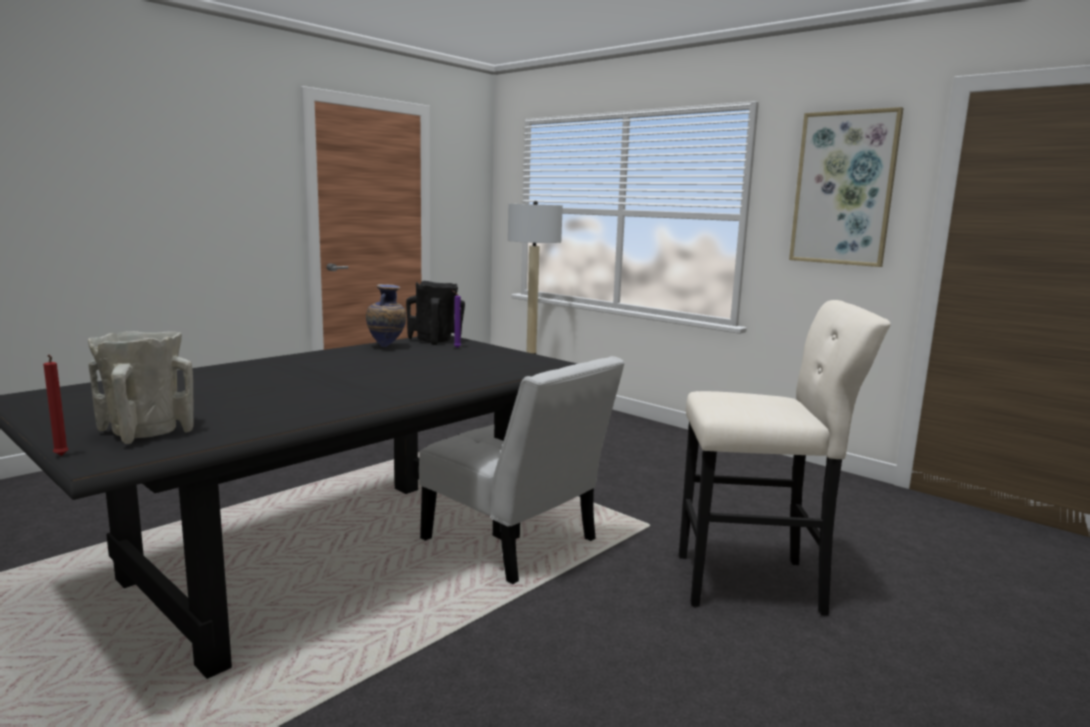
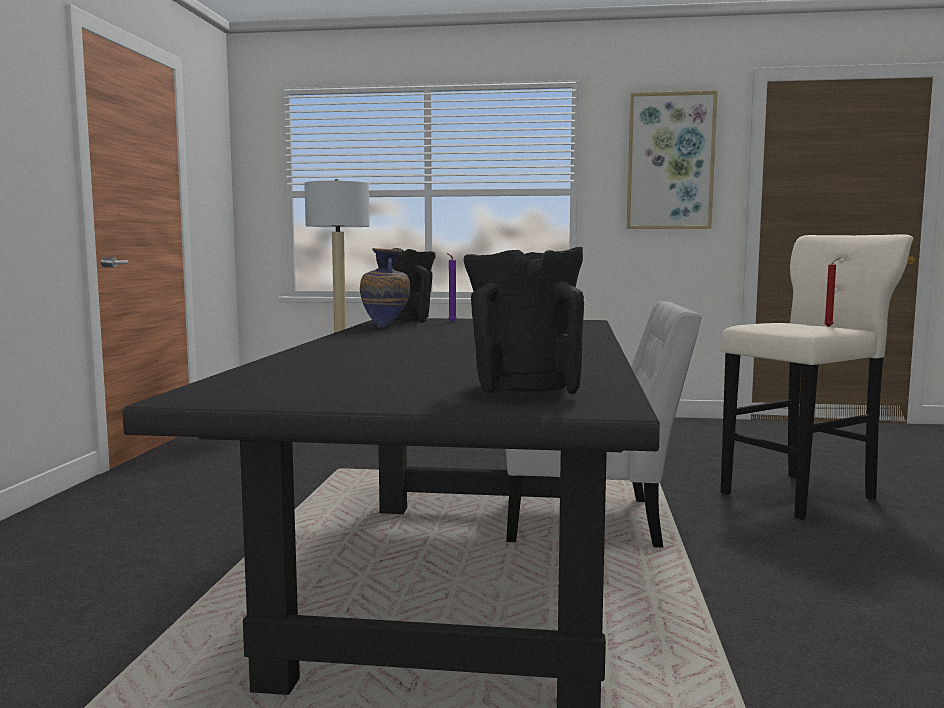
camera: 35 degrees left, 5 degrees down
(61, 456) = (552, 413): red candle -> red candle (830, 327)
(146, 432) = (524, 390): beige vase -> black vase

